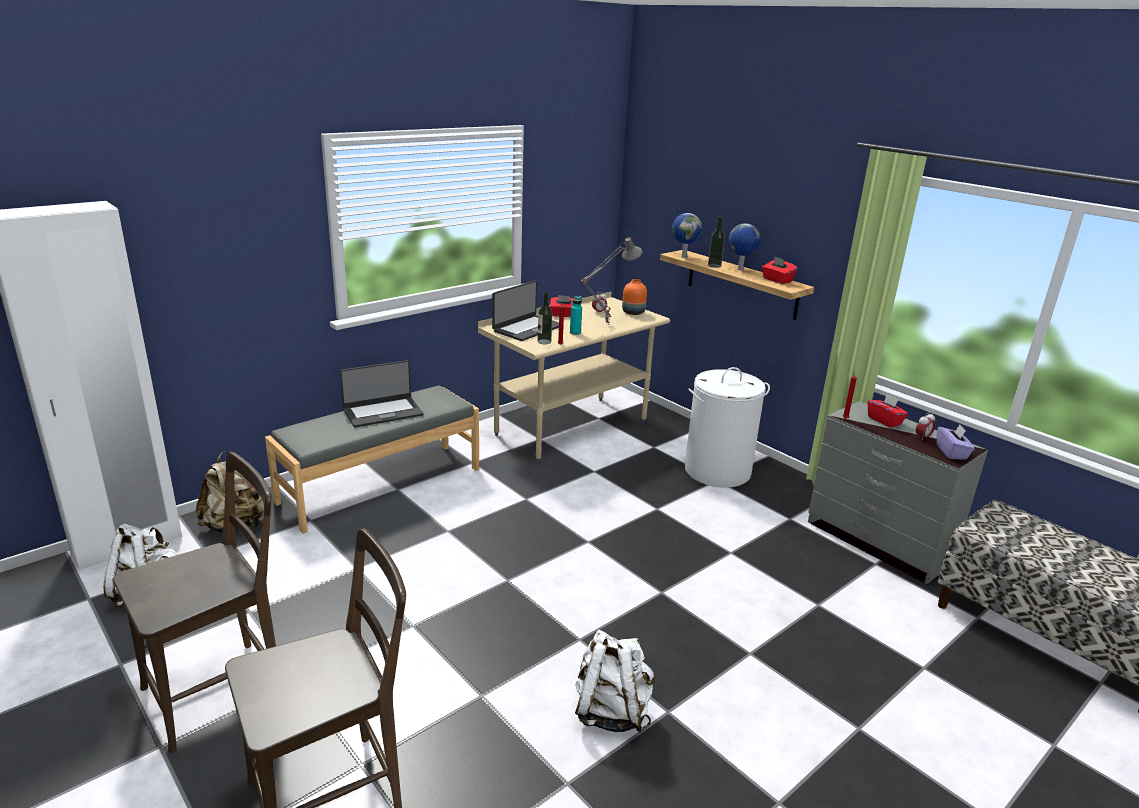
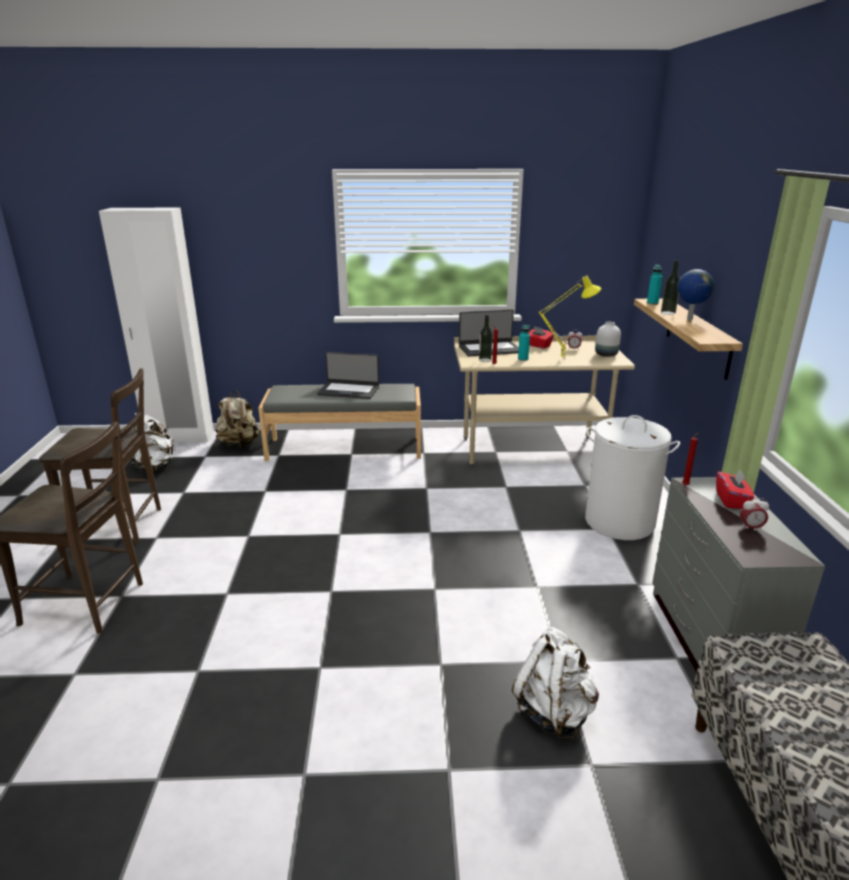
camera: 40 degrees right, 0 degrees up
(607, 324) = (563, 358): grey table lamp -> yellow table lamp
(611, 711) = (284, 645): white backpack -> white backpack (554, 711)
(633, 313) = (606, 355): orange vase -> white vase
(684, 257) = (652, 303): globe -> turquoise bottle
(777, 280) = (709, 332): red tissue box -> none
(951, 452) = (763, 551): purple tissue box -> none

